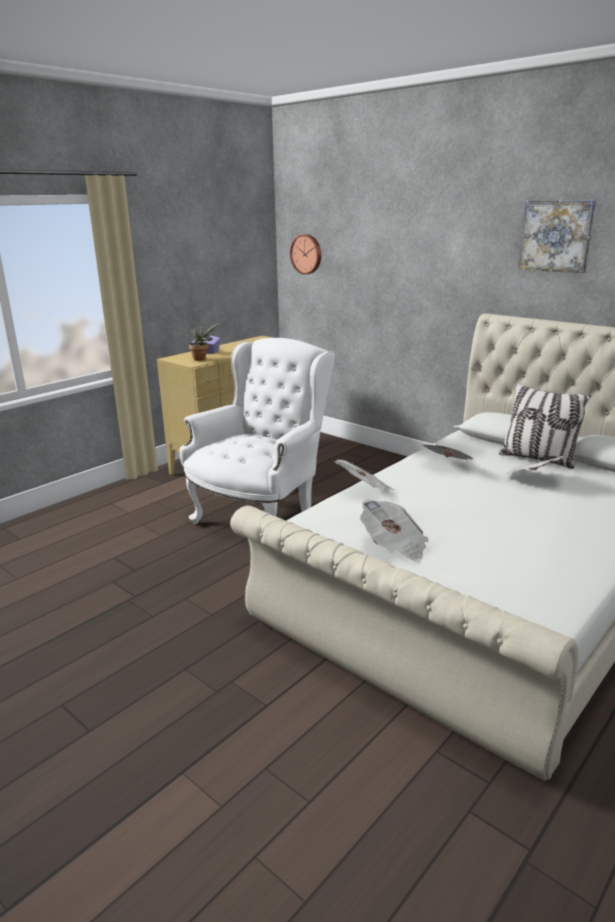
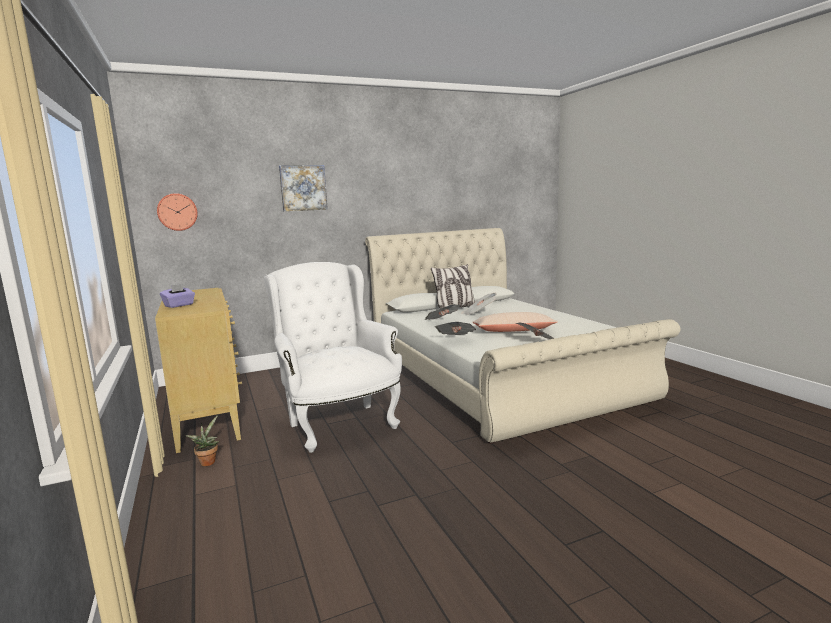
camera: 65 degrees left, 10 degrees down
(201, 359) = (201, 307): potted plant -> potted plant (208, 461)
(449, 519) = (513, 331): none -> beige pillow
(556, 236) = (399, 184): picture -> picture (303, 188)

